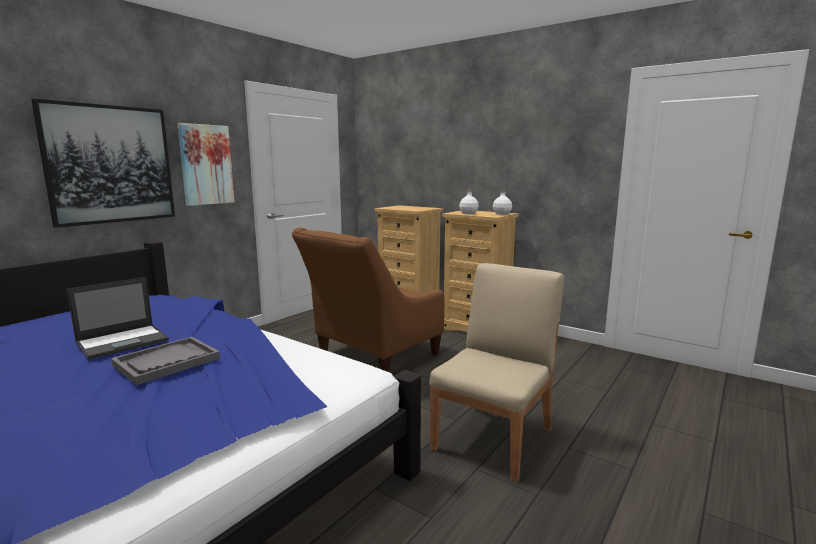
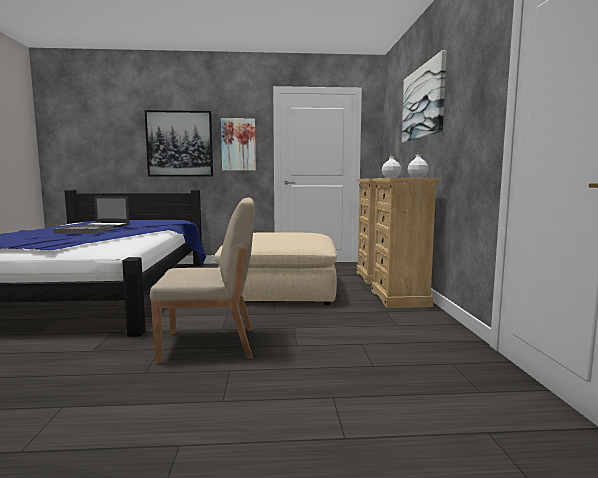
camera: 50 degrees right, 5 degrees down
(372, 356) = (279, 290): brown armchair -> beige ottoman
(466, 135) = (423, 102): none -> picture

